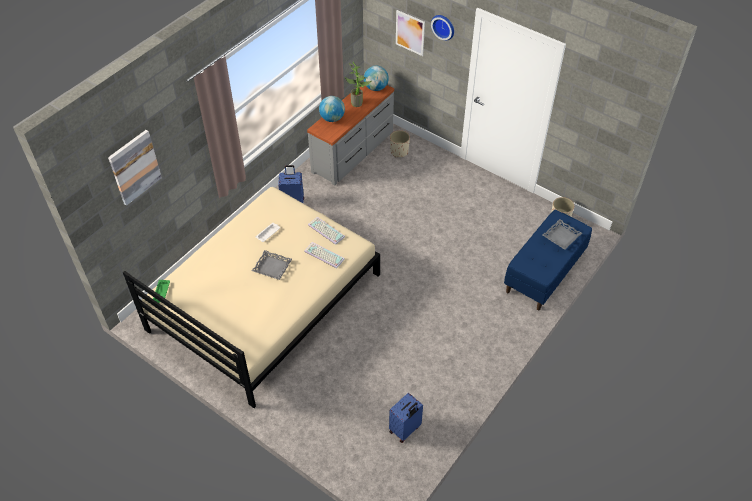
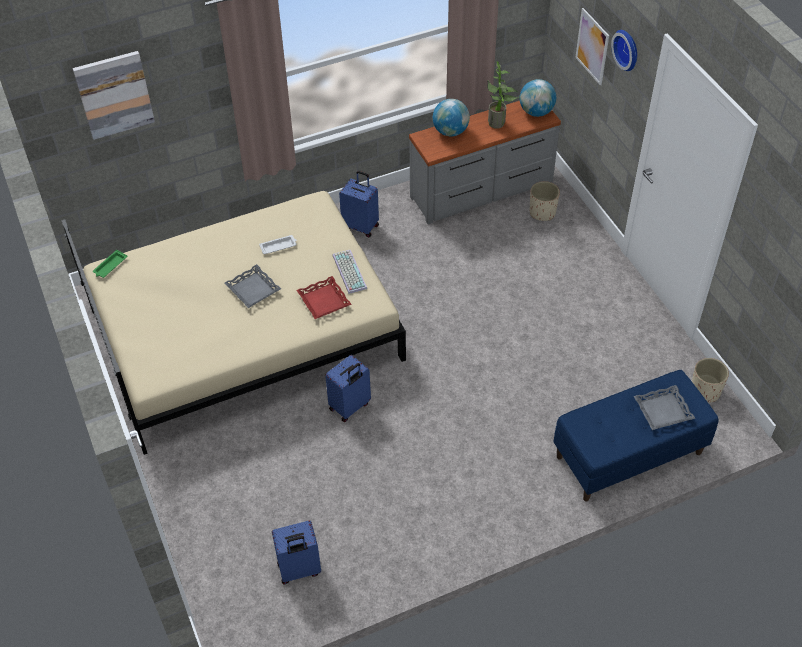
camera: 30 degrees right, 0 degrees up
(323, 255) = (323, 301): keyboard -> red tray
(366, 317) = (350, 407): none -> blue suitcase

